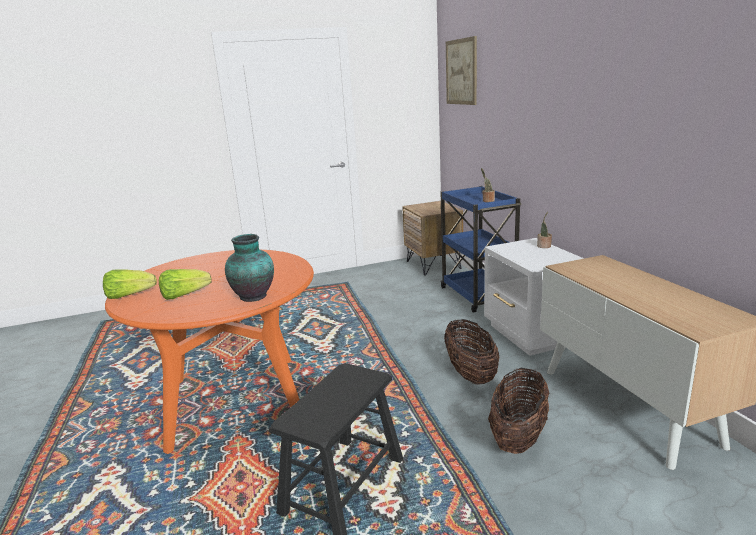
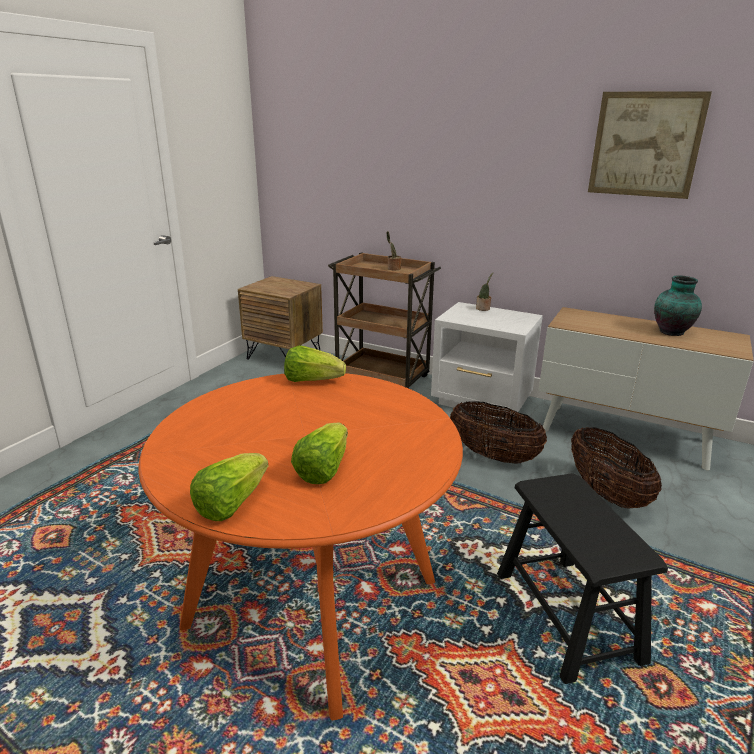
camera: 45 degrees left, 5 degrees up
(254, 297) = (422, 436): vase -> vase (672, 332)
(277, 257) = (312, 380): none -> lettuce
(461, 72) = (308, 113): picture -> picture (645, 145)
(478, 296) = (382, 378): blue cart -> brown cart

